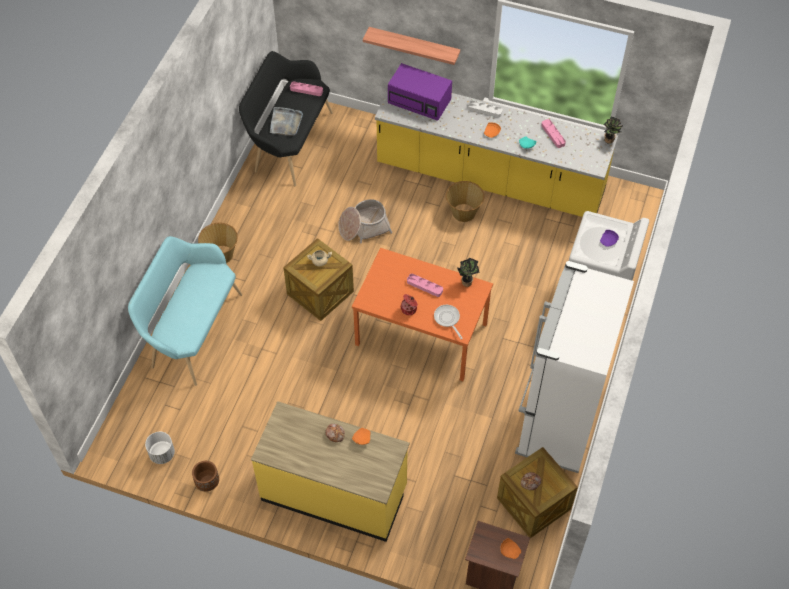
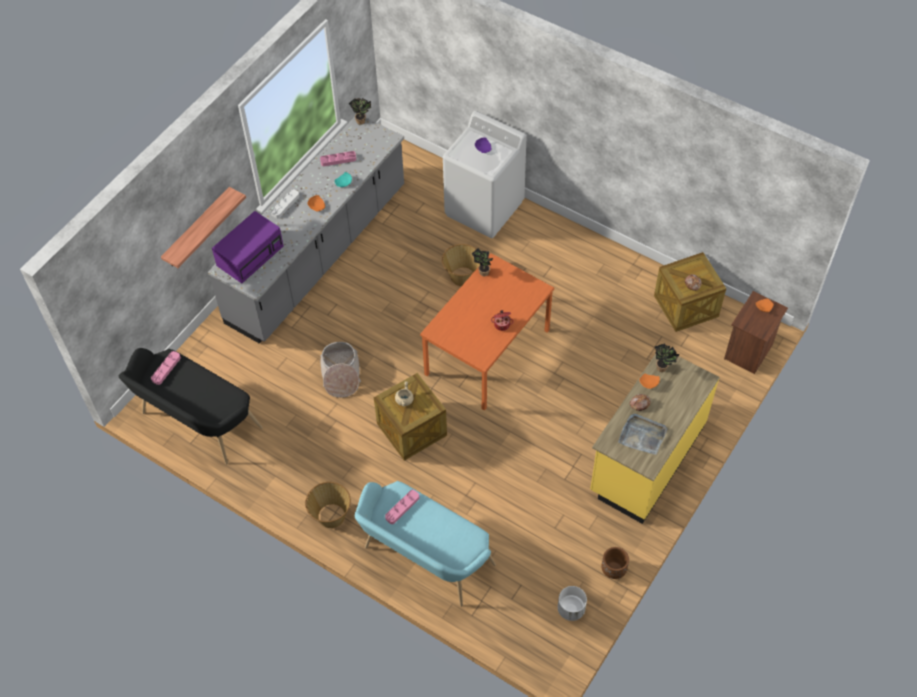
camera: 75 degrees left, 0 degrees up
(285, 123) = (206, 397): grey tray -> grey tray (642, 435)
(383, 449) = (663, 368): none -> potted plant
(424, 286) = (479, 306): pink tray -> pink tray (402, 508)
(447, 319) = (522, 296): frying pan -> none
(463, 212) = (352, 286): basket -> basket (462, 276)
(490, 179) = (318, 255): yellow counter -> grey counter
(557, 421) = (608, 269): white fridge -> none

